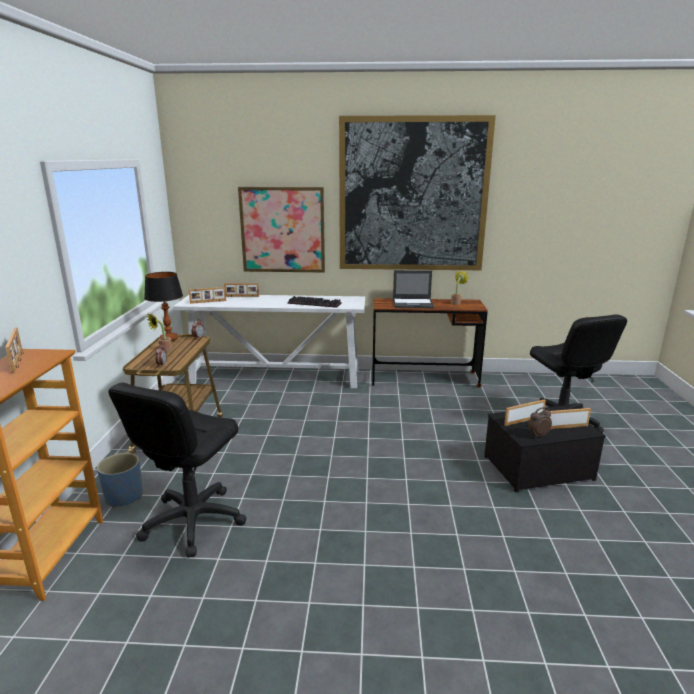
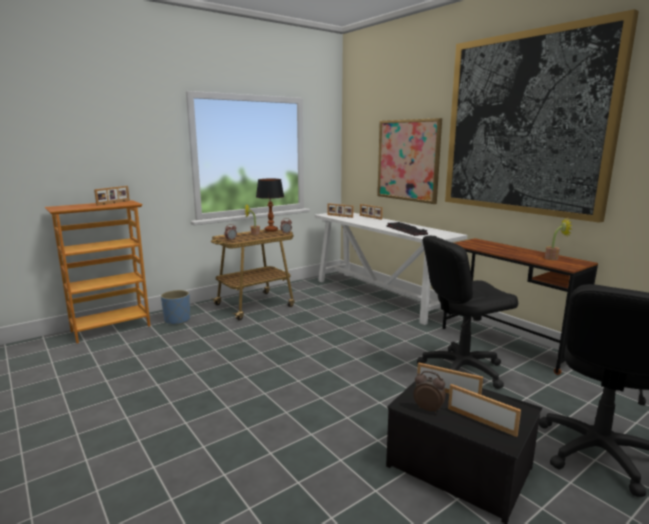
camera: 50 degrees right, 5 degrees down
(193, 521) = (174, 346): black office chair -> black office chair (461, 370)
(413, 304) = (499, 249): laptop -> none

